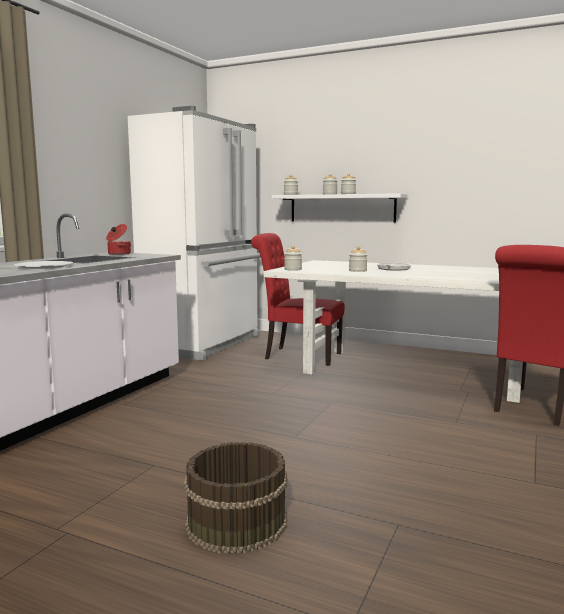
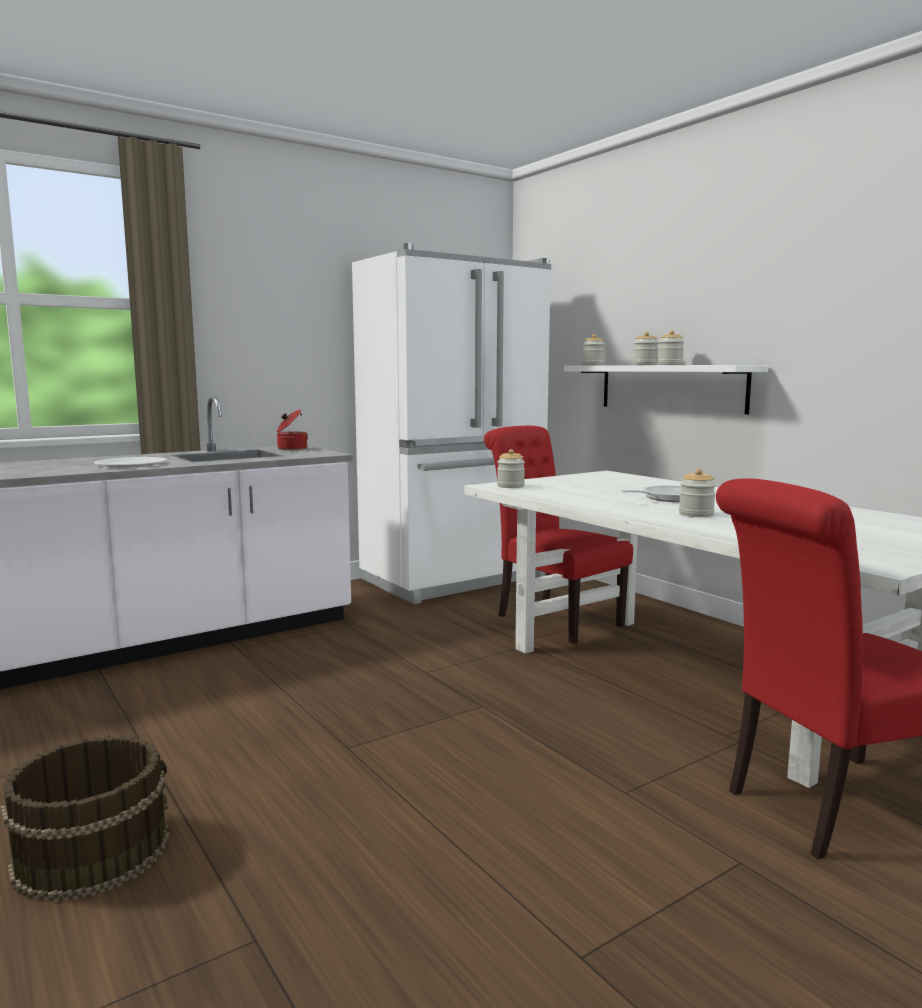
camera: 30 degrees right, 0 degrees up
(357, 271) = (598, 497): jar -> jar (696, 514)

